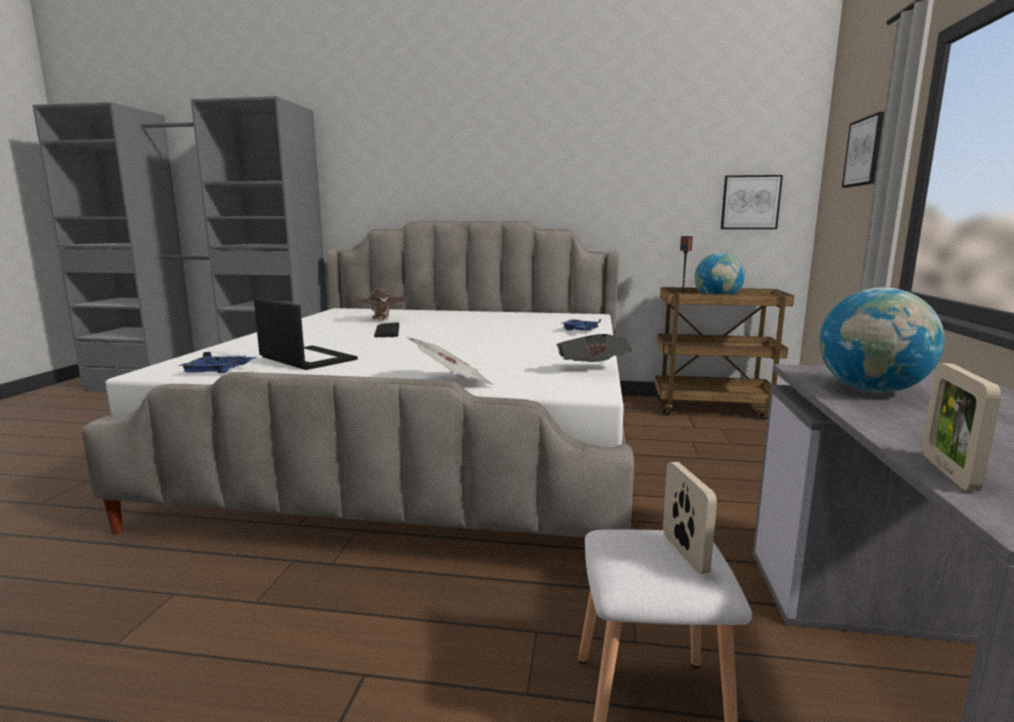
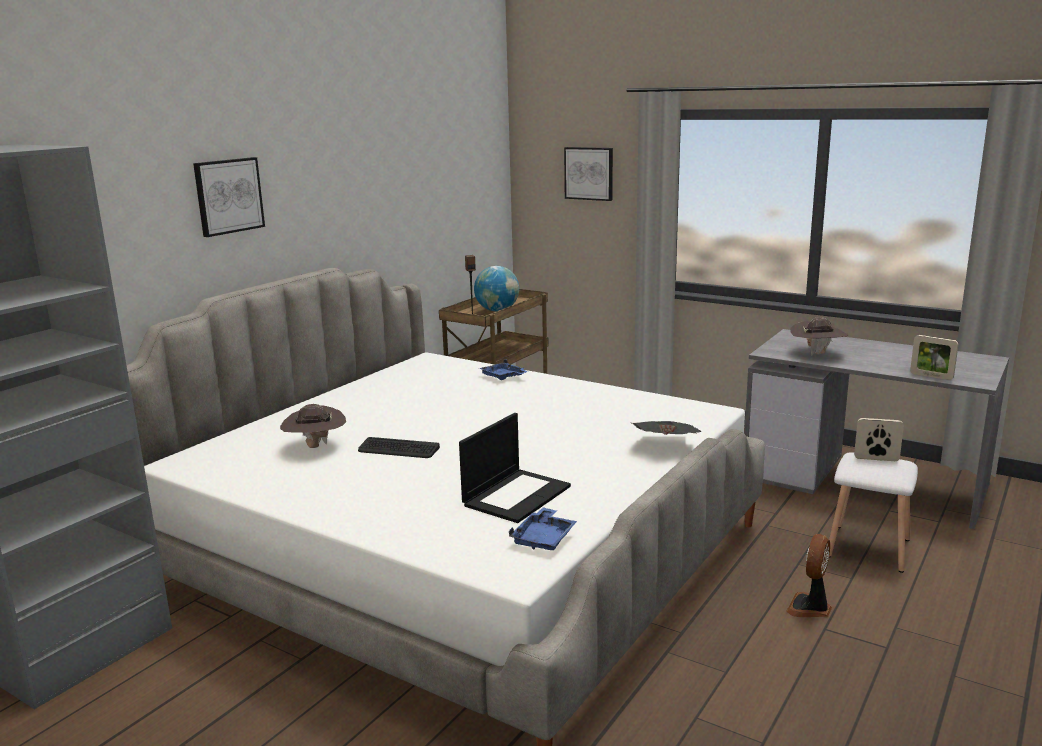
camera: 65 degrees left, 5 degrees up
(306, 358) = (516, 495): laptop -> laptop turned 150 degrees clockwise
(416, 655) = (810, 608): none -> fan
(593, 370) = (657, 399): newspaper -> none
(750, 202) = (478, 211): picture -> picture (228, 196)
(871, 390) = (817, 354): globe -> brown hat

